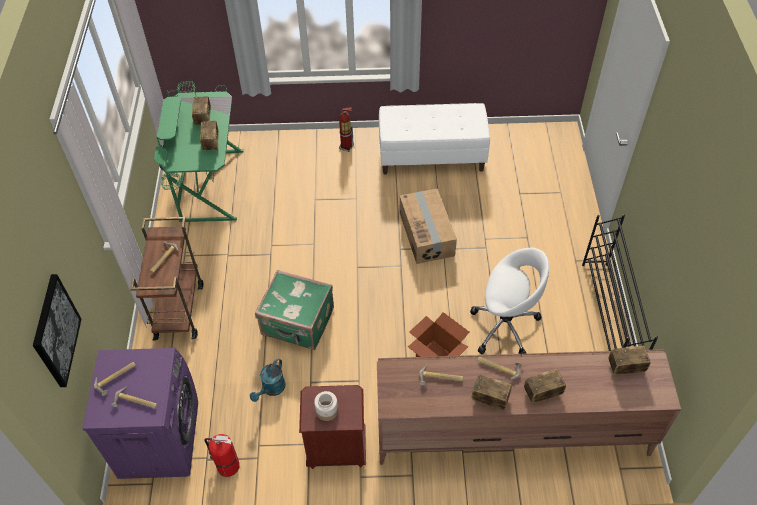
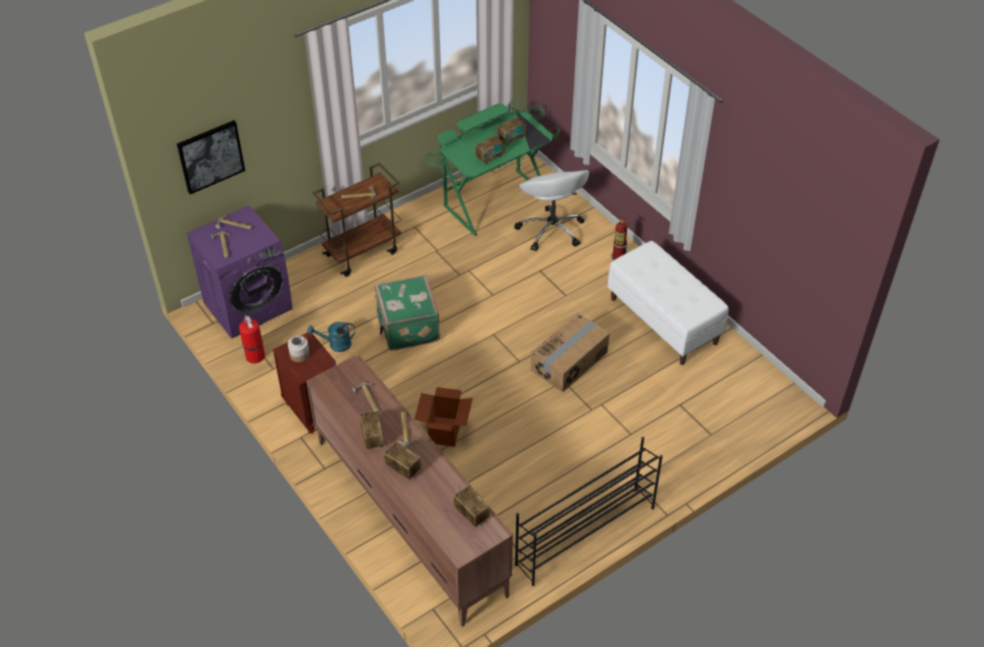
camera: 55 degrees right, 5 degrees down
(506, 326) = (516, 463): white office chair -> white office chair (551, 231)

